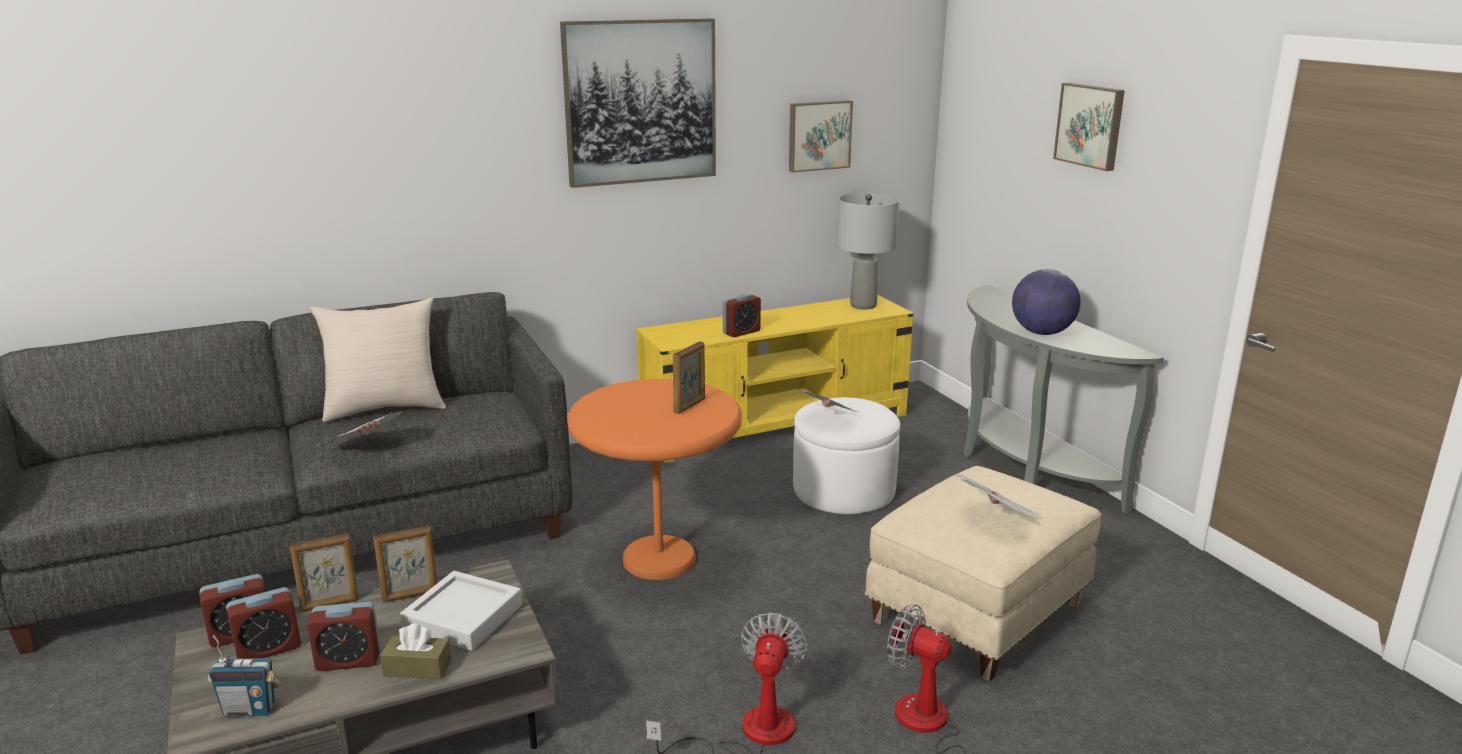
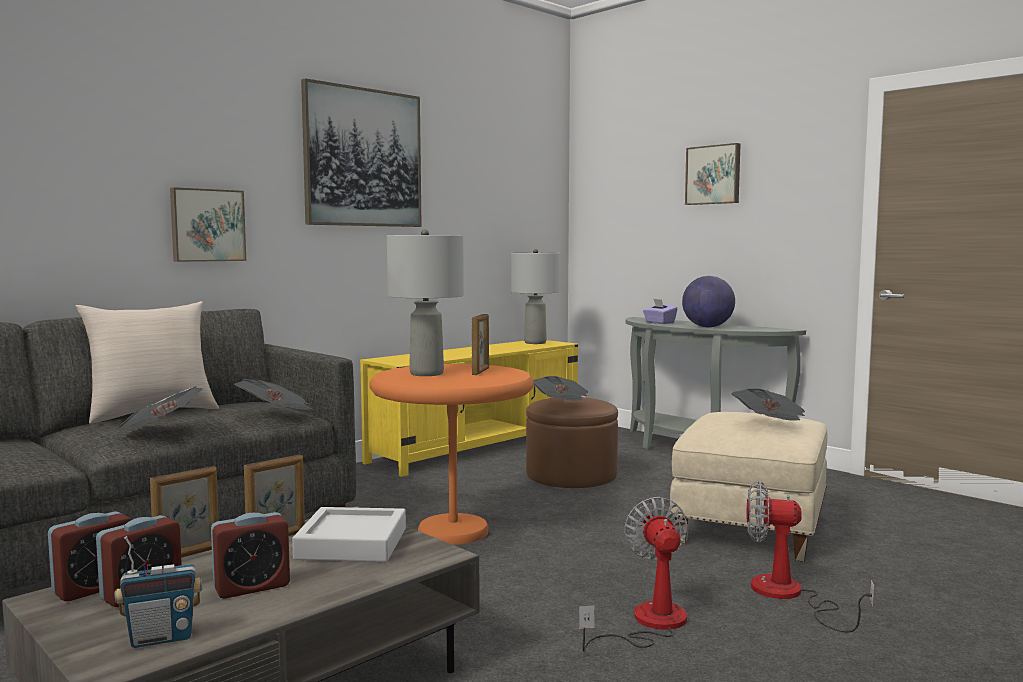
camera: 20 degrees left, 15 degrees down
(417, 668) = (339, 580): brown tissue box -> none
(487, 429) = (277, 415): none -> newspaper
(632, 403) = (426, 373): none -> grey table lamp
(741, 332) = (455, 356): alarm clock -> none
(818, 135) = (491, 204): picture -> picture (207, 225)
(843, 490) = (571, 475): white ottoman -> brown ottoman
(996, 311) = (659, 323): none -> purple tissue box

